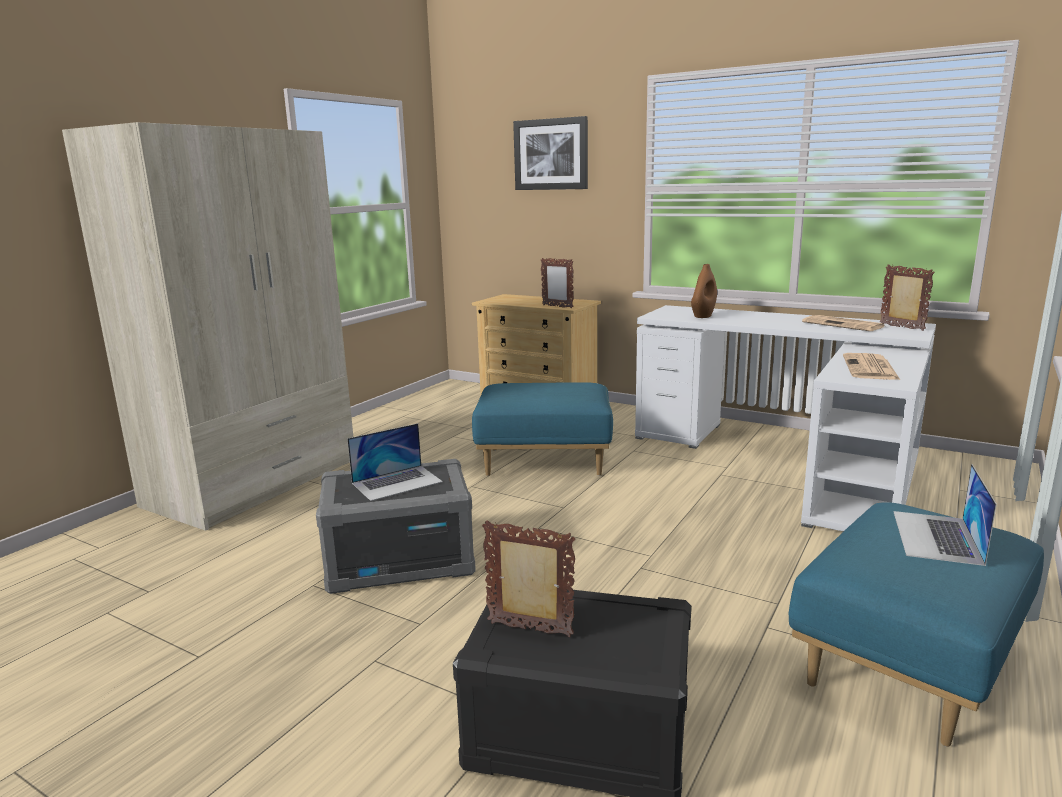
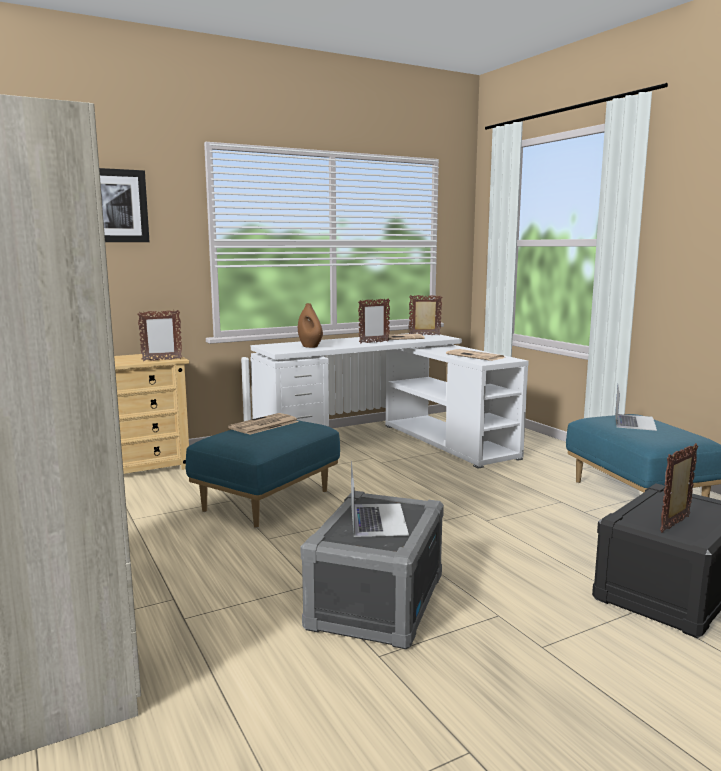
camera: 60 degrees left, 5 degrees down
(555, 386) = (263, 425): none -> newspaper
(787, 324) = (373, 342): none -> picture frame
(936, 537) = (634, 422): laptop -> laptop turned 120 degrees counterclockwise

